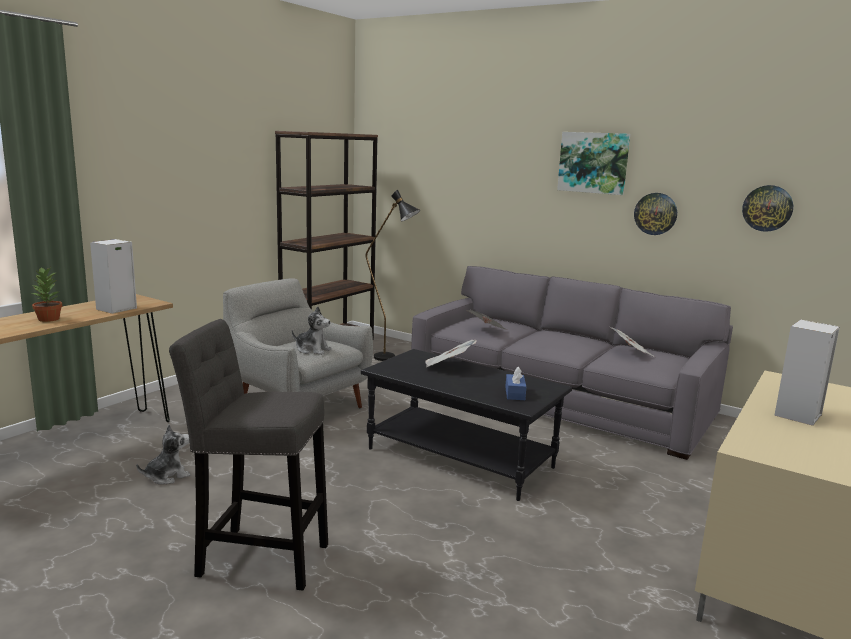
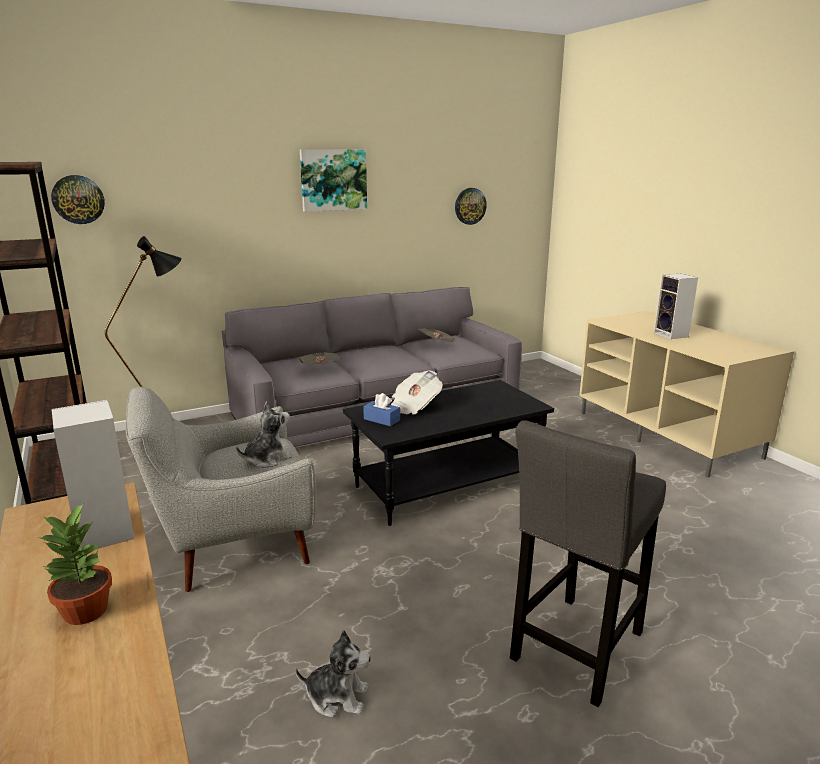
camera: 60 degrees left, 5 degrees up
(167, 476) = (337, 697): plush toy -> plush toy turned 105 degrees clockwise
(515, 393) = (502, 400): blue tissue box -> blue tissue box (381, 419)
(655, 213) = (393, 222): wall clock -> wall clock (78, 199)

